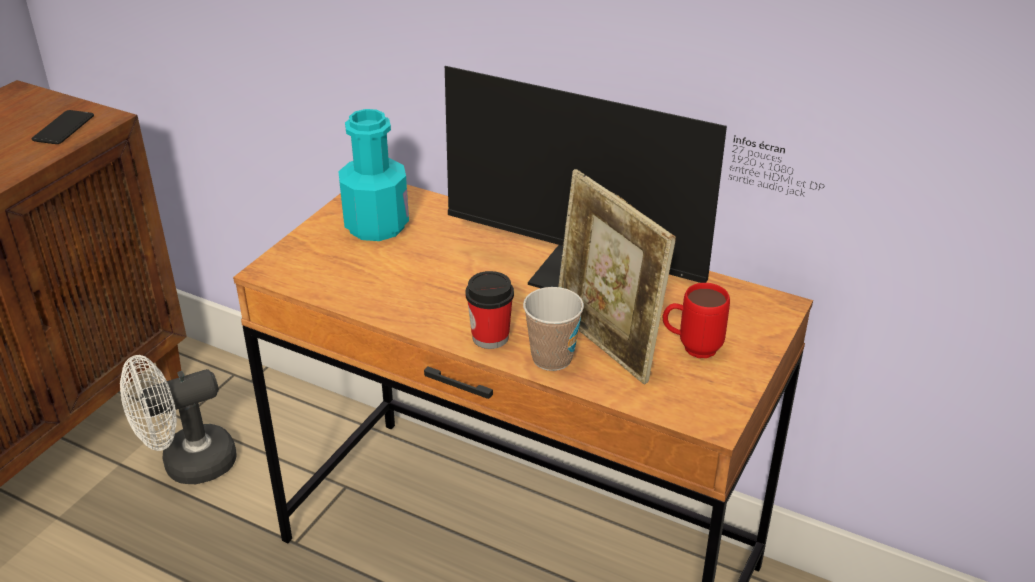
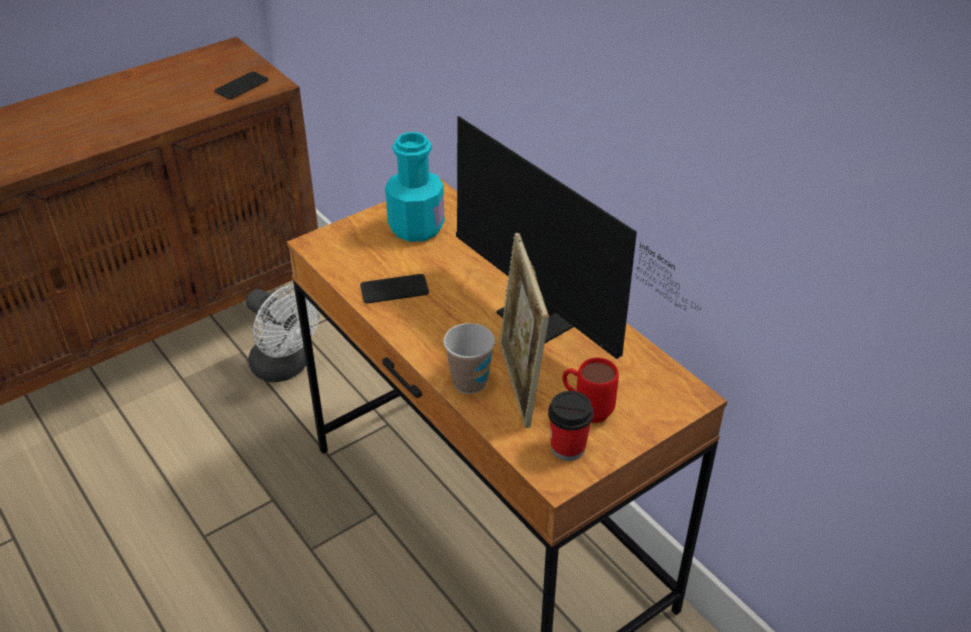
camera: 25 degrees right, 5 degrees up
(187, 465) = (286, 368): white fan -> white fan turned 135 degrees counterclockwise
(399, 292) = (394, 290): none -> phone
(490, 337) = (435, 349): cup -> cup (568, 448)

